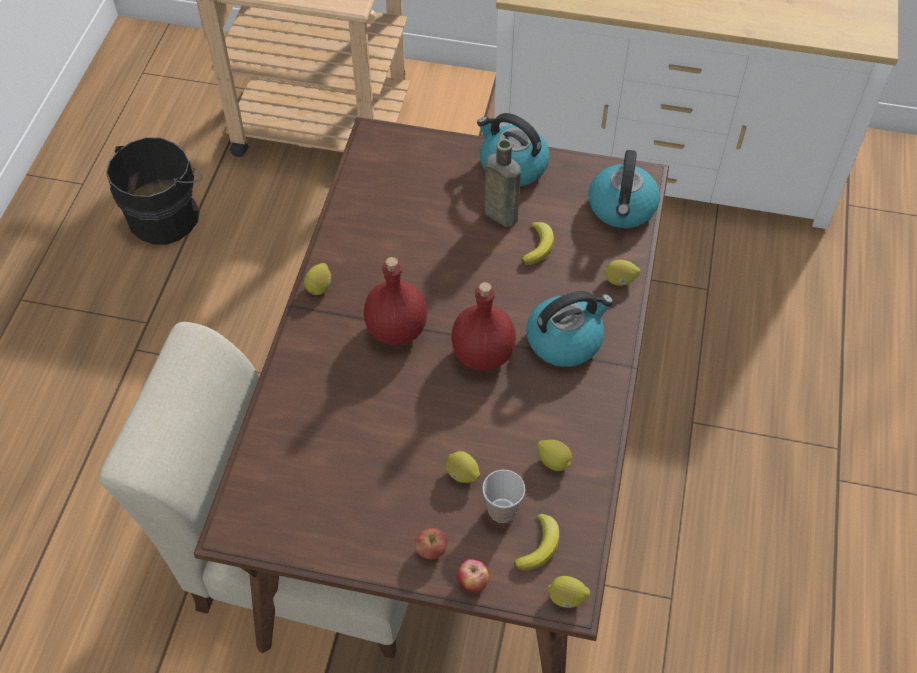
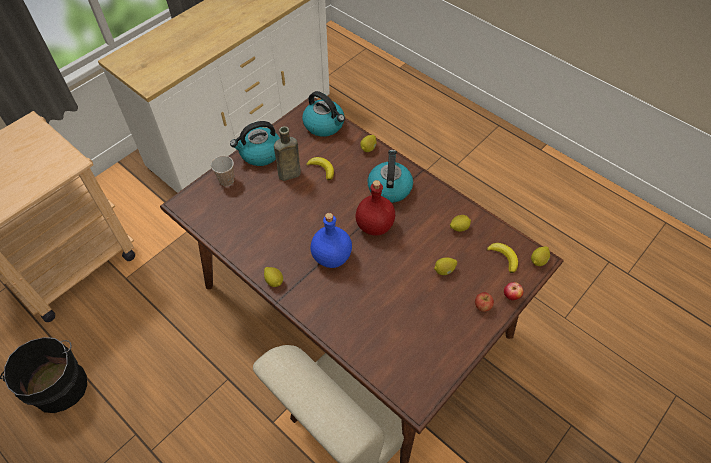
camera: 60 degrees left, 0 degrees up
(397, 329) = (331, 256): red bottle -> blue bottle
(502, 510) = (475, 263): cup -> cup (226, 180)

